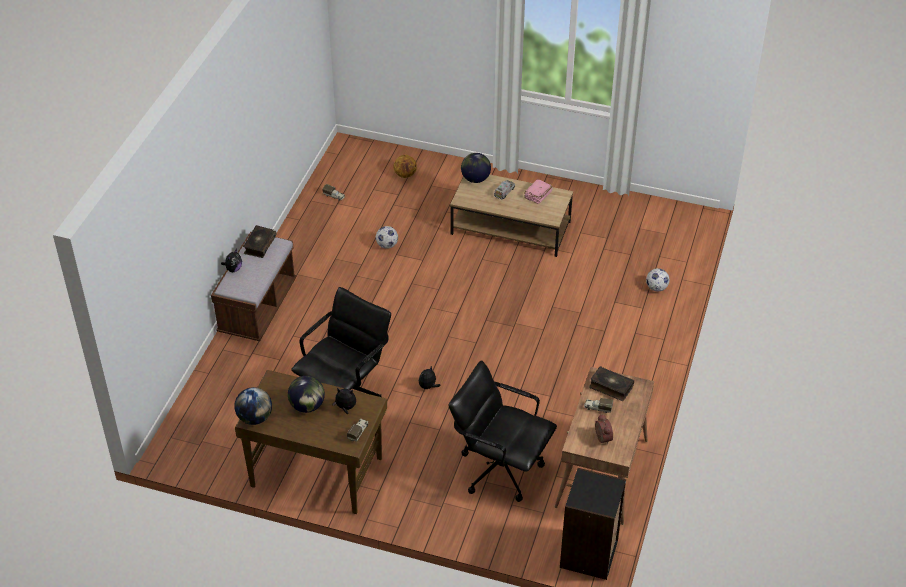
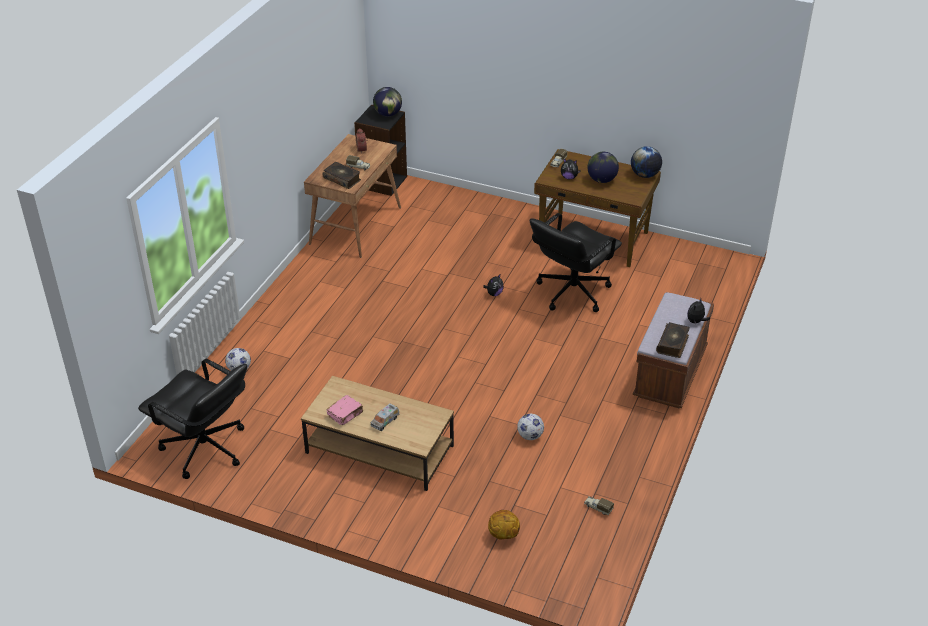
camera: 175 degrees left, 5 degrees down
(475, 179) = (417, 441): globe -> globe (388, 114)
(500, 468) = (439, 233): black office chair -> black office chair (205, 449)

